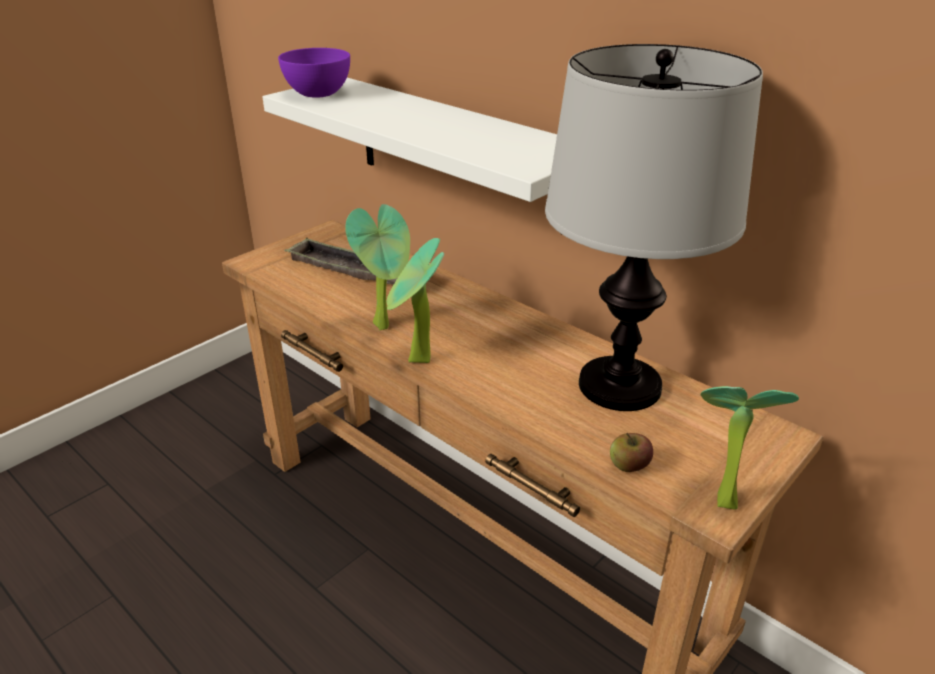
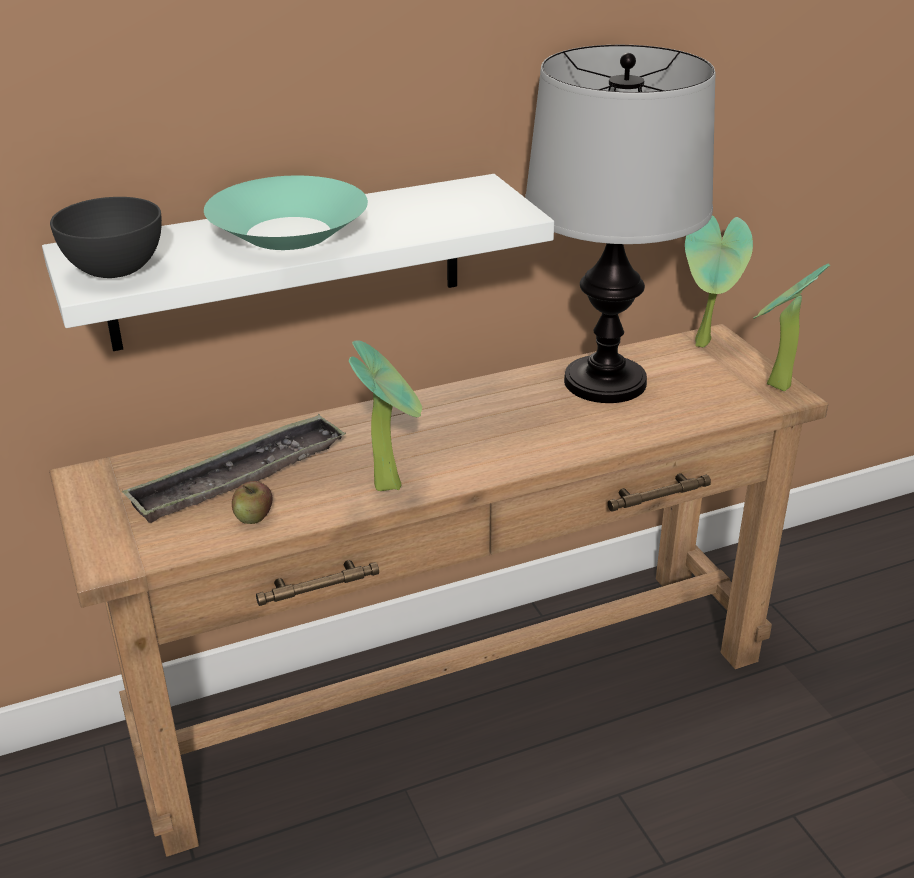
camera: 65 degrees left, 0 degrees up
(317, 94) = (115, 270): purple bowl -> grey bowl
(412, 116) = (289, 233): none -> turquoise bowl
(417, 362) = (486, 480): potted plant -> potted plant (706, 344)
(629, 466) = (718, 412): apple -> apple (254, 517)

